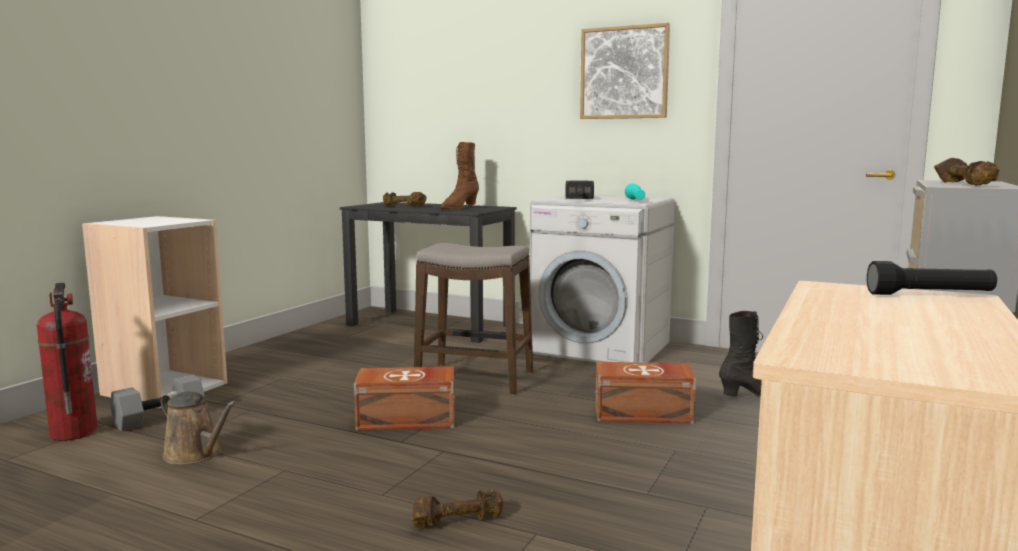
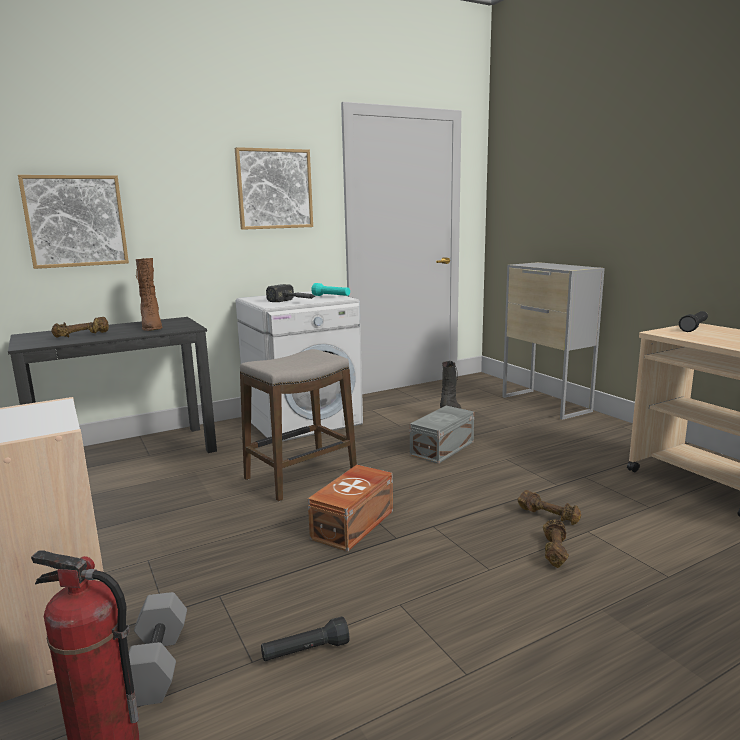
camera: 55 degrees left, 5 degrees up
(196, 454) = (305, 651): brown watering can -> black flashlight
(441, 109) = (75, 221): none -> picture
(644, 414) = (443, 448): brown storage box -> grey storage box
(964, 184) = (564, 267): brown dumbbell -> brown dumbbell (549, 516)

